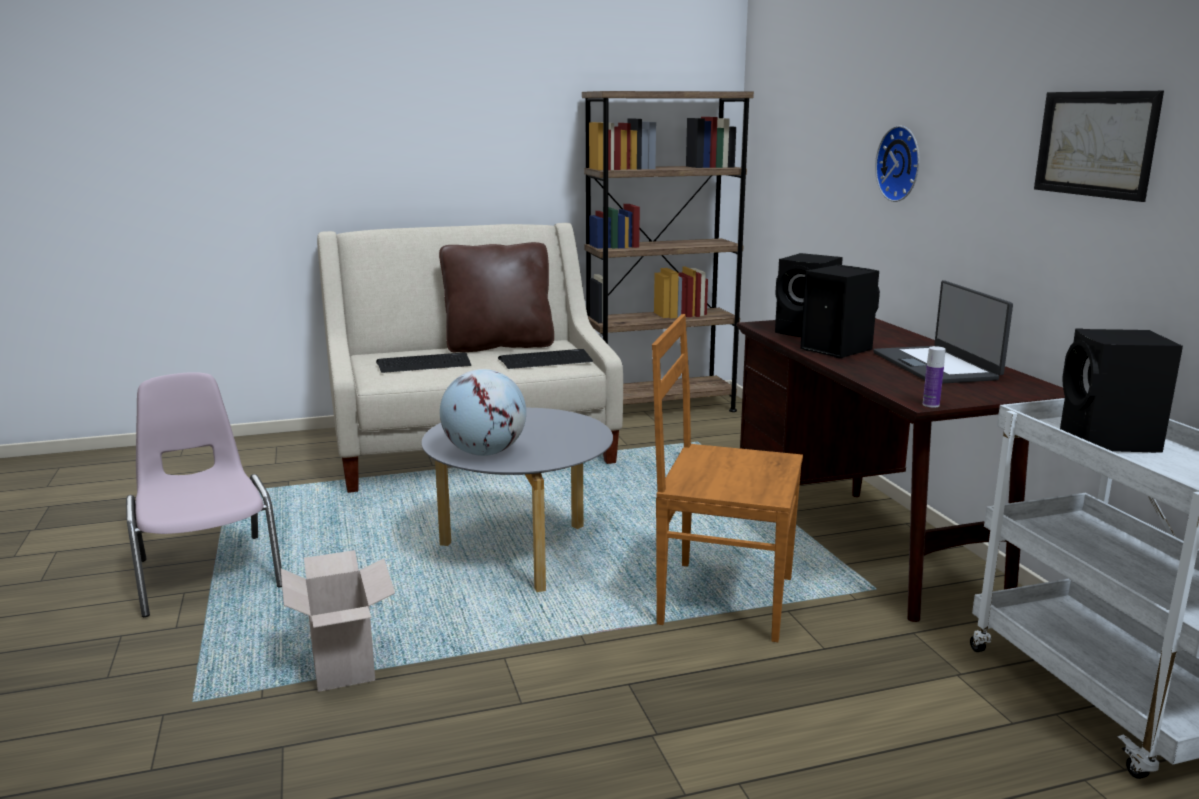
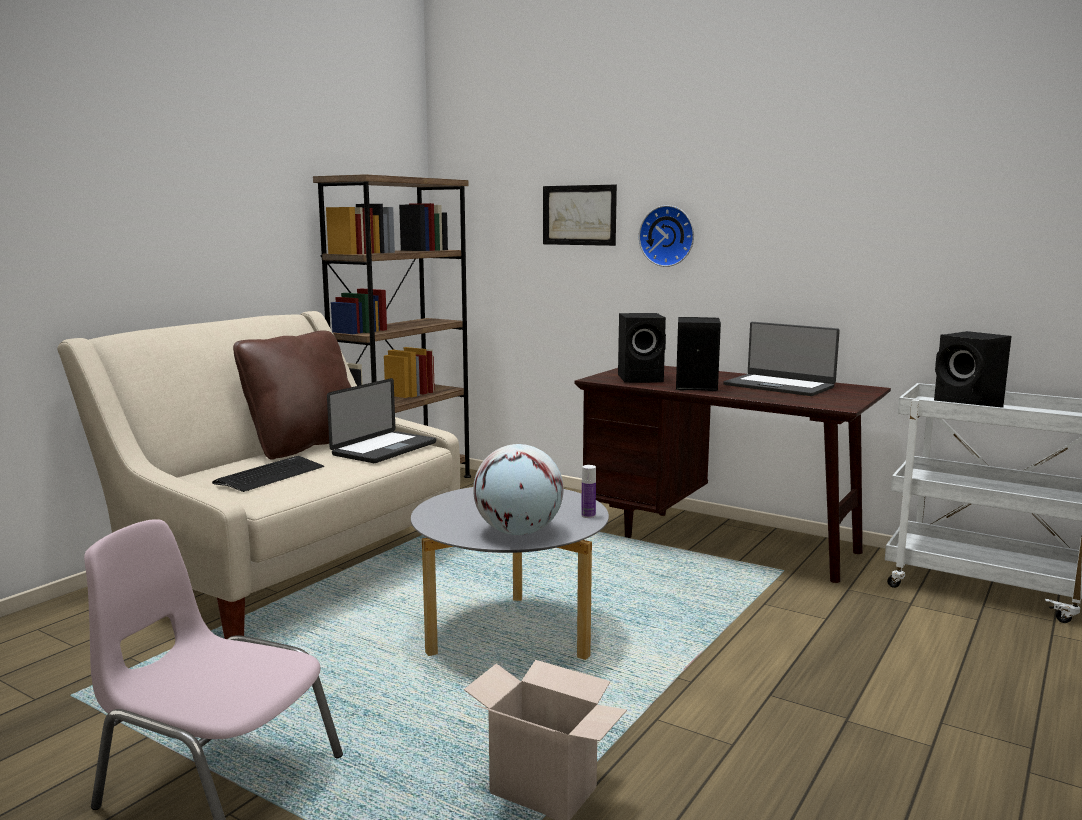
camera: 40 degrees left, 5 degrees down
(546, 361) = (384, 449): keyboard -> laptop
(721, 599) = (714, 612): brown chair -> none
(931, 405) = (849, 407): bottle -> bottle (588, 515)
(1095, 144) = (877, 211): picture -> picture (579, 215)

